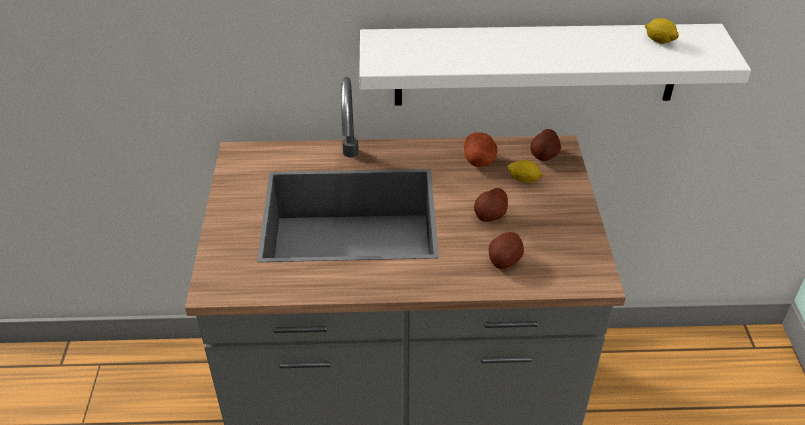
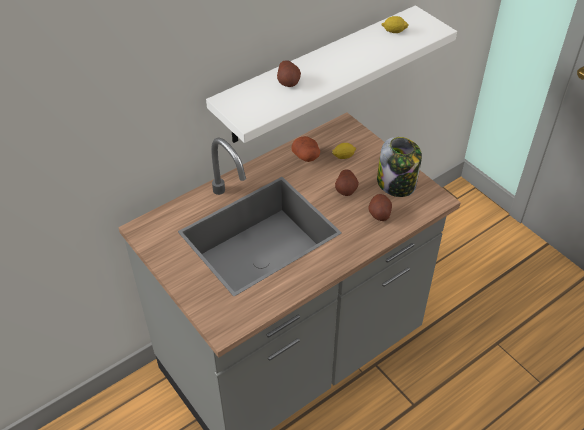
camera: 35 degrees left, 5 degrees up
(544, 155) = (341, 134): potato -> potato (288, 82)
(560, 238) = (397, 184): none -> jar

